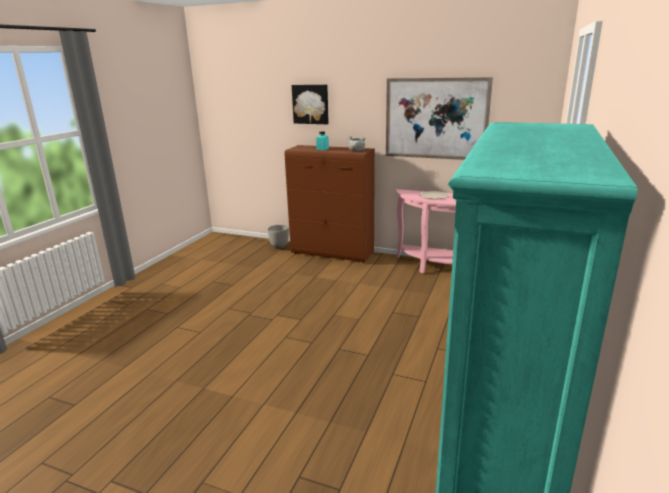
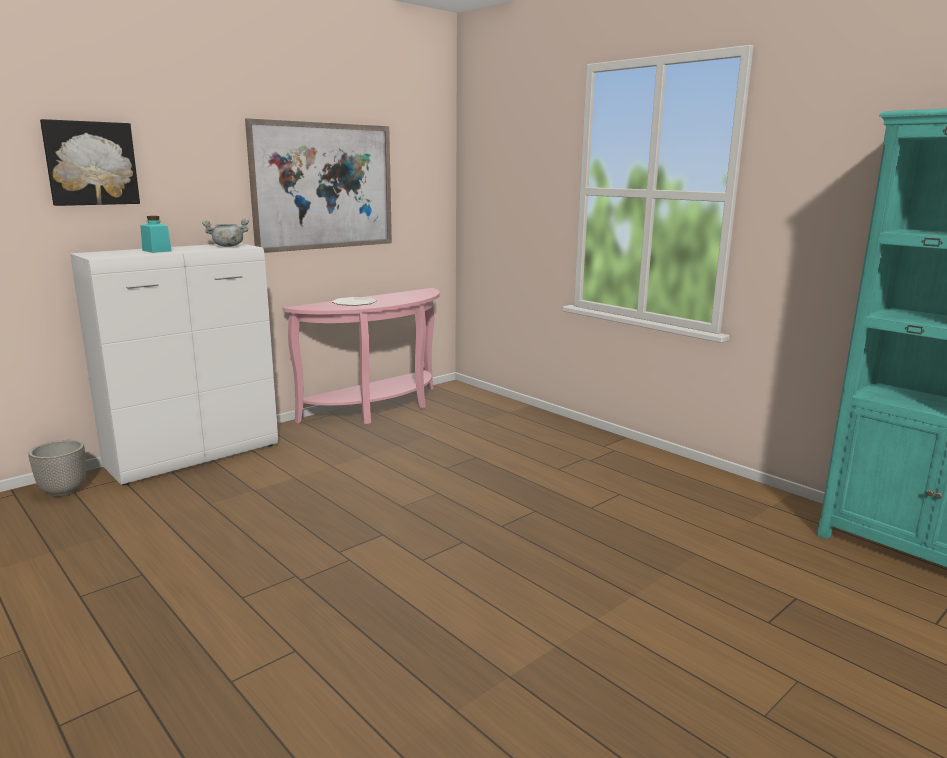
camera: 65 degrees left, 5 degrees down
(333, 253) = (195, 456): brown cabinet -> white cabinet

